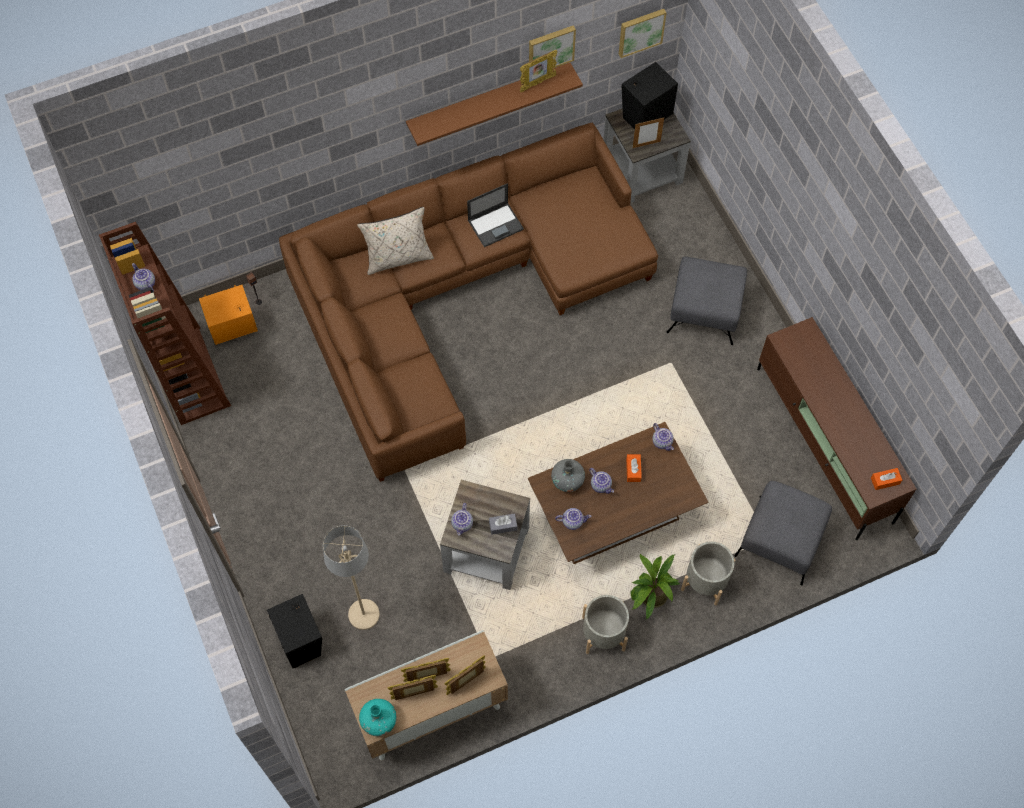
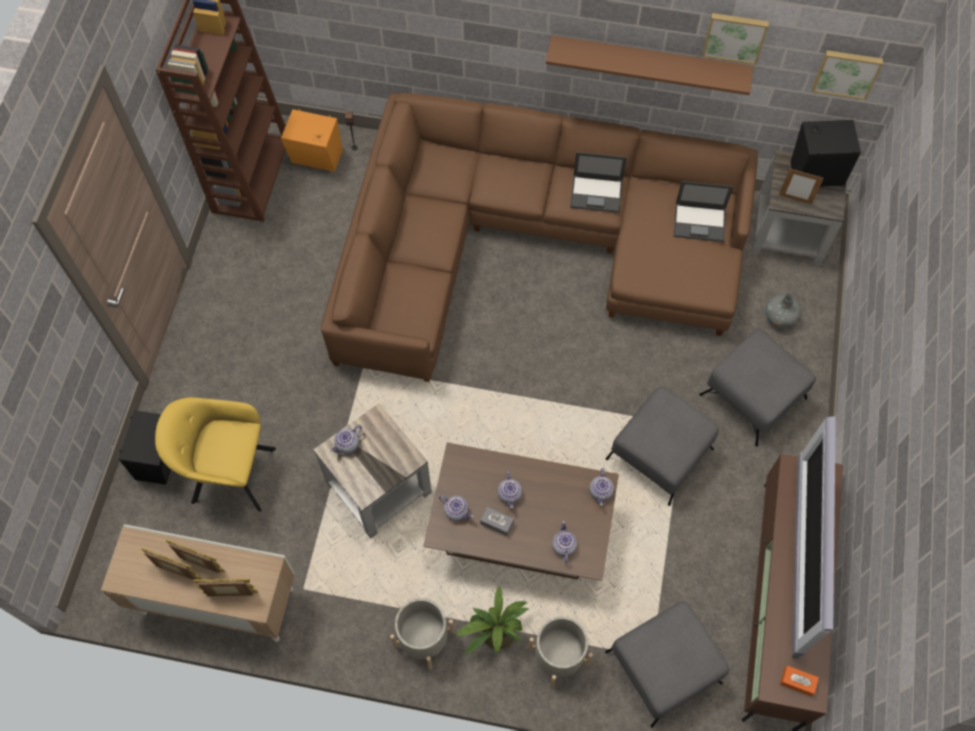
camera: 35 degrees right, 0 degrees up
(145, 284) = (210, 49): teapot -> teapot (563, 546)
(363, 614) = (229, 473): beige floor lamp -> yellow armchair
(379, 721) = (128, 575): turquoise vase -> none
(398, 257) = (485, 172): beige pillow -> none
(503, 526) = (382, 471): grey tissue box -> grey tissue box (497, 523)
(537, 83) = (705, 68): picture frame -> none
(567, 481) = (481, 469): grey vase -> grey vase (779, 317)
(588, 202) = (700, 222): none -> laptop
(633, 470) = (551, 500): orange tissue box -> none
(670, 394) = (658, 454): none -> grey ottoman
(826, 400) = (794, 557): none -> television

